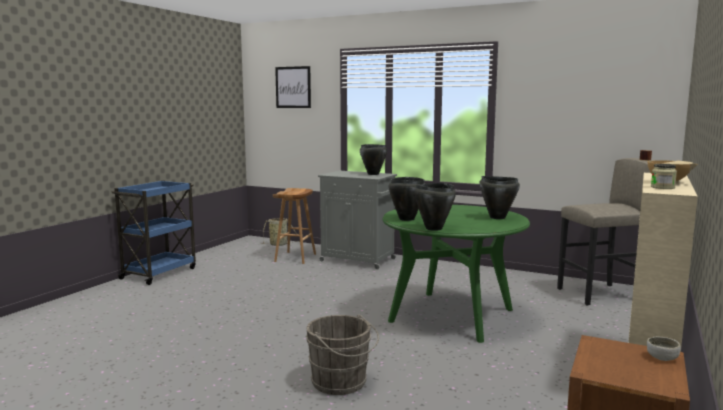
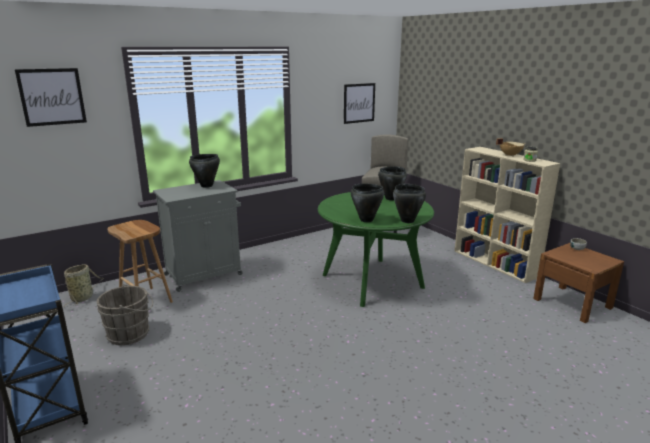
camera: 60 degrees left, 10 degrees up
(341, 383) = (456, 358): grey bucket -> grey bucket (131, 333)
(603, 112) = (359, 103): none -> picture

